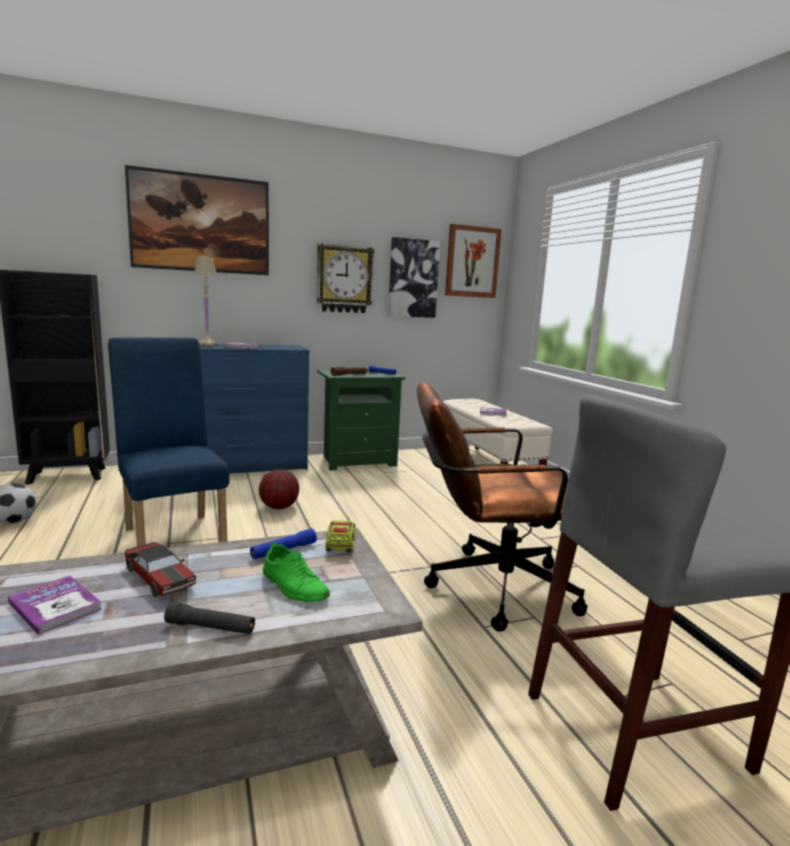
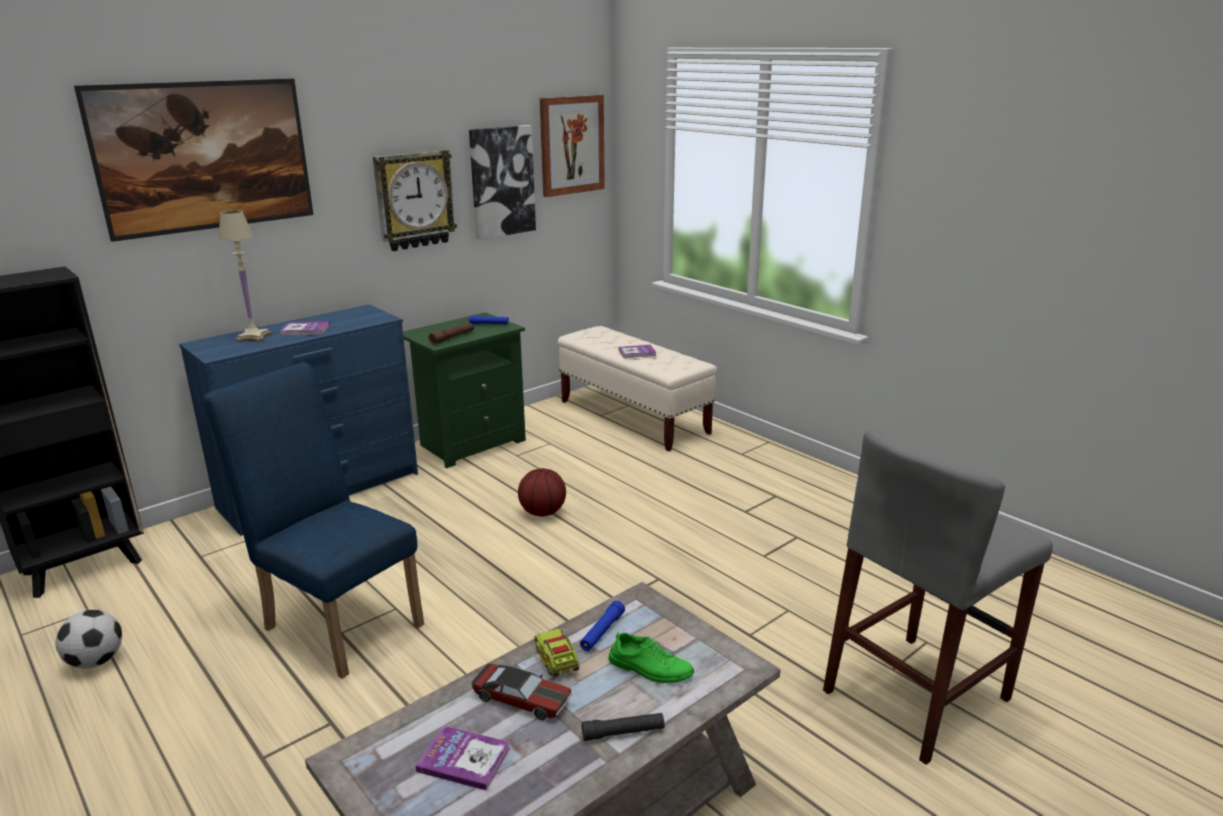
camera: 20 degrees left, 10 degrees up
(279, 507) = (431, 543): basketball -> basketball (542, 512)
(340, 544) = (646, 608): toy truck -> toy truck (557, 660)
(488, 587) = (729, 588): brown office chair -> none

